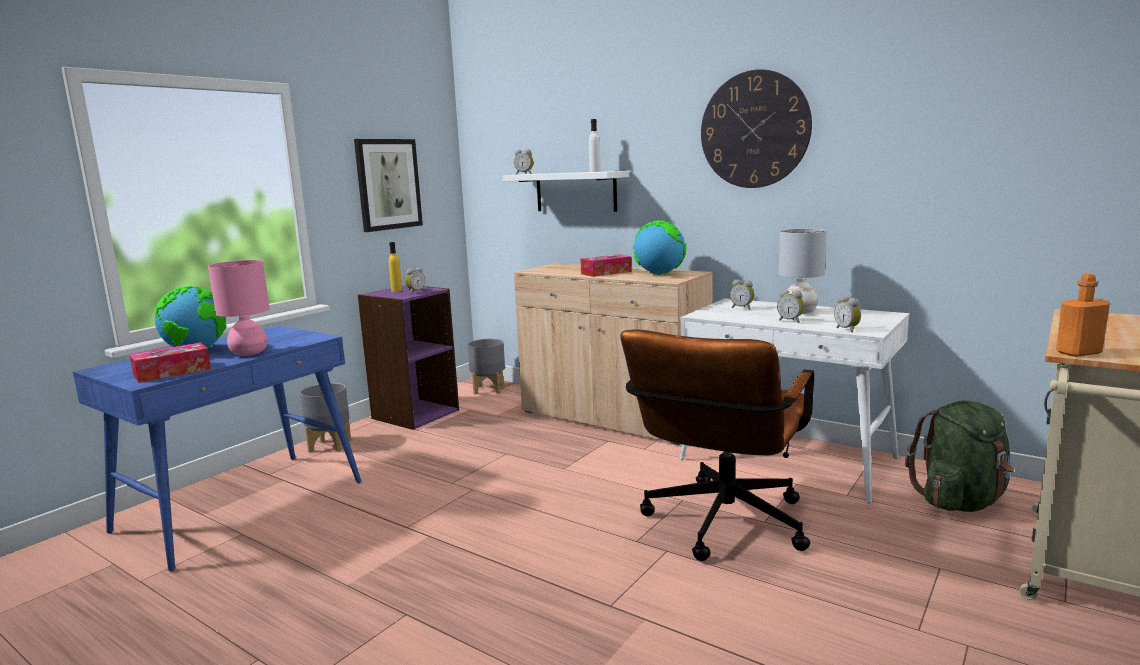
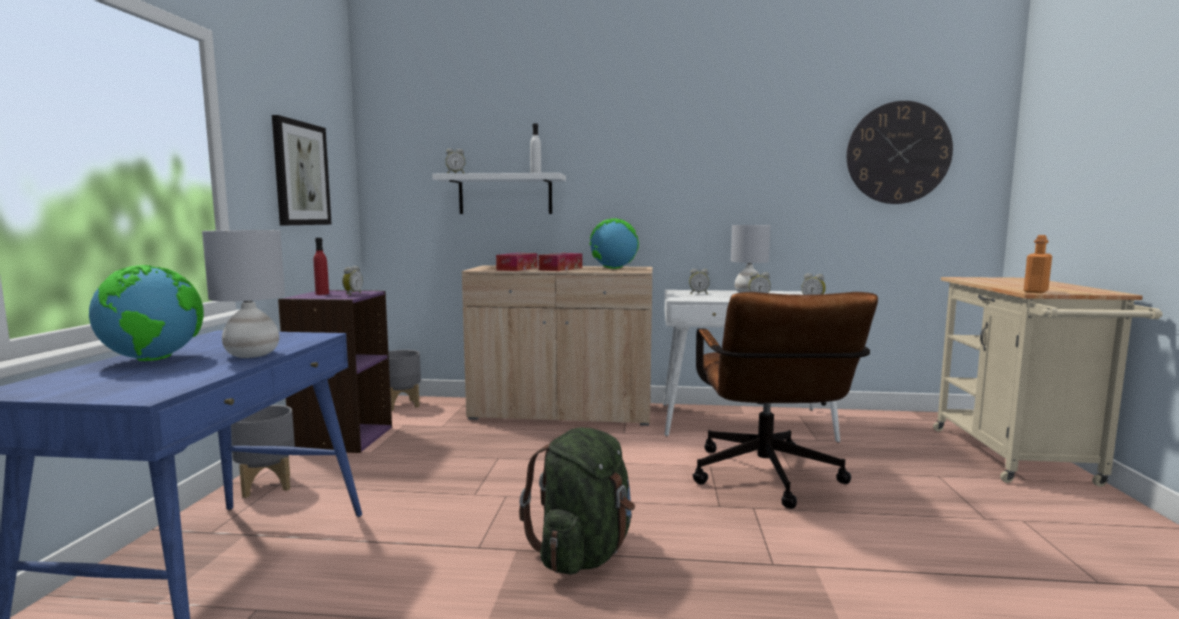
camera: 30 degrees left, 5 degrees down
(172, 372) = (171, 381): tissue box -> tissue box (517, 269)
(249, 353) = (252, 355): pink table lamp -> grey table lamp
(396, 290) = (322, 294): yellow bottle -> red bottle
(754, 130) = (689, 143): wall clock -> wall clock (898, 153)
(960, 502) = (888, 431): green backpack -> green backpack (584, 553)

